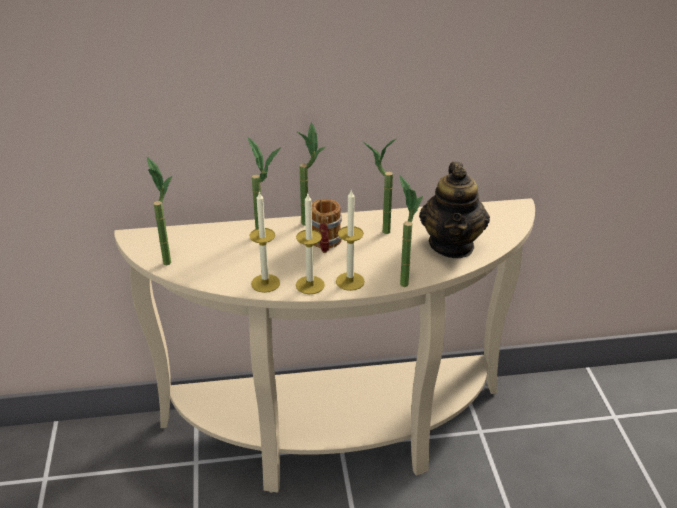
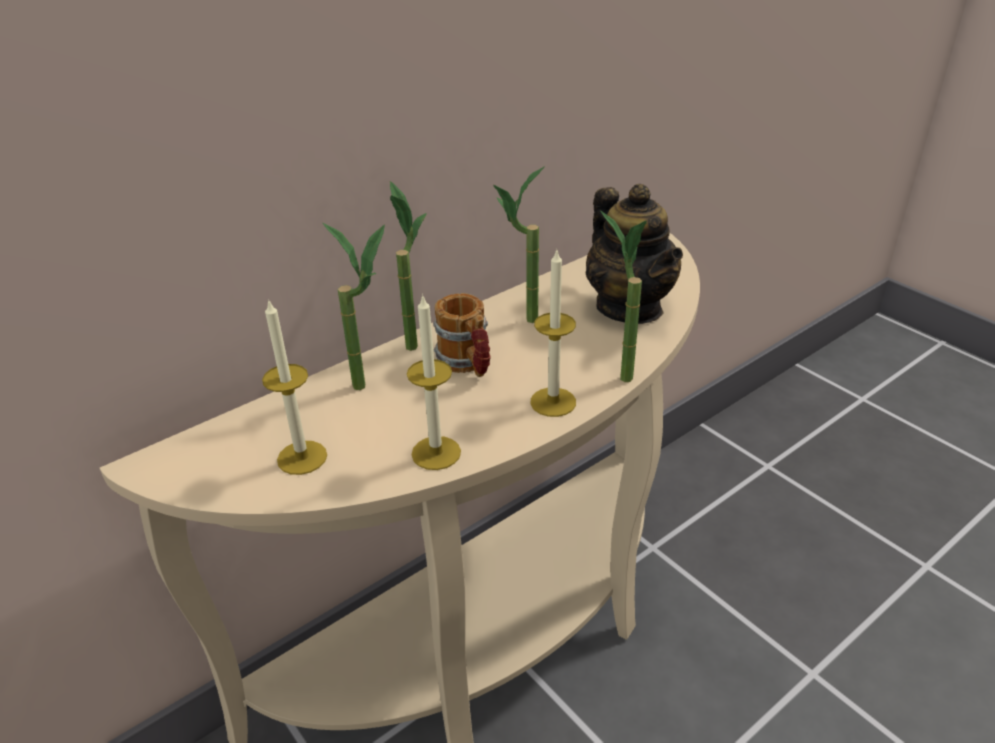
camera: 30 degrees left, 0 degrees up
(167, 257) = (237, 476): potted plant -> none
(310, 285) = (503, 429): candle -> candle (302, 457)

